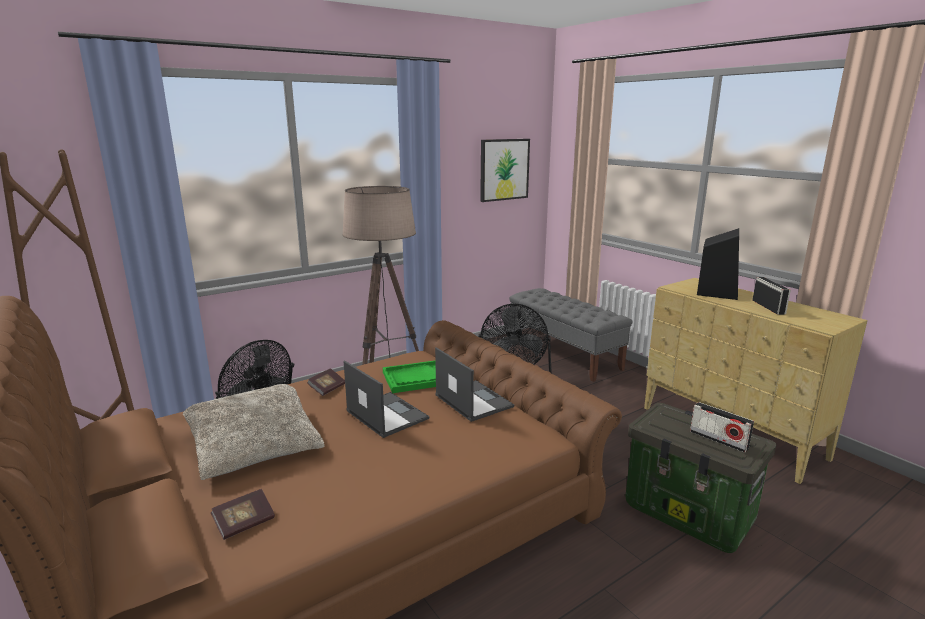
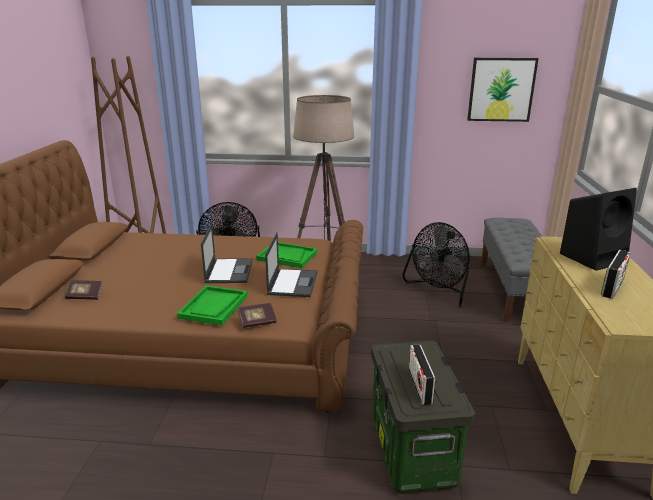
camera: 40 degrees right, 5 degrees up
(254, 445) = (146, 262): beige pillow -> none
(327, 389) = (227, 244): book -> book (257, 322)
(445, 456) = (214, 307): none -> green tray

